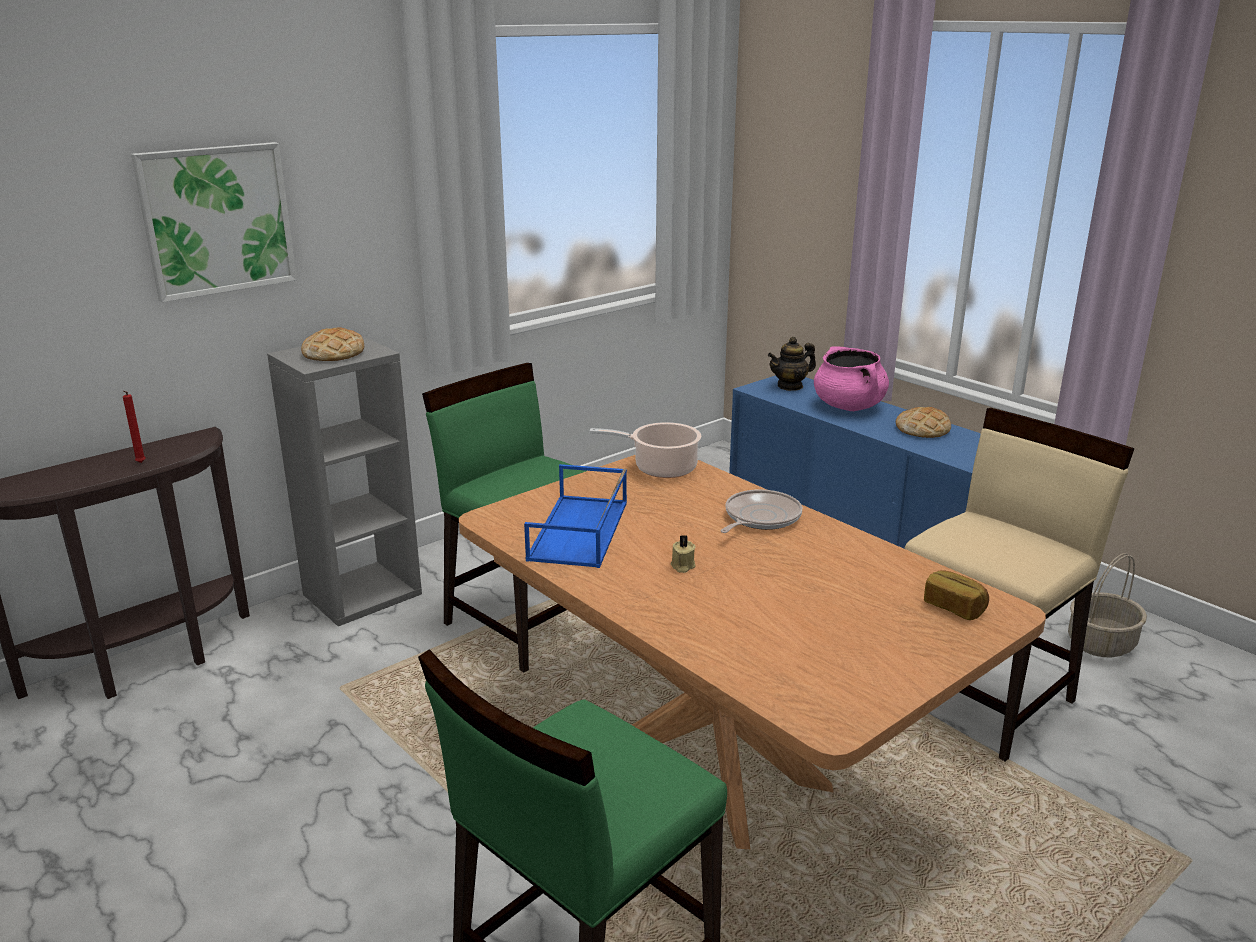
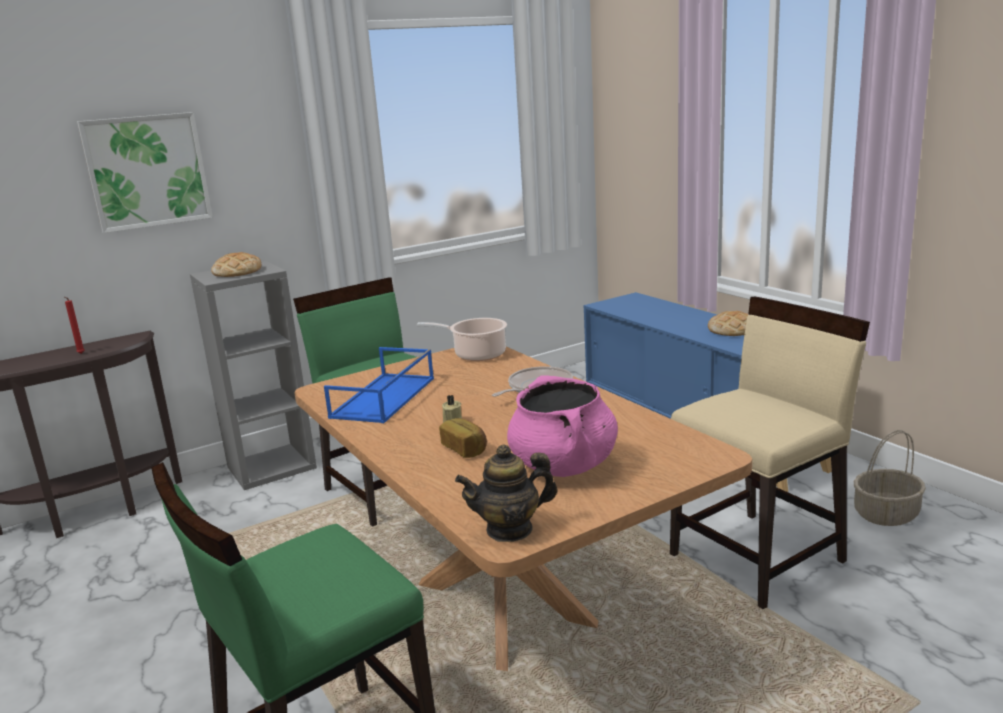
camera: 10 degrees right, 5 degrees down
(790, 386) = (632, 302): teapot -> teapot (510, 529)
(849, 406) = (675, 315): pink cooking pot -> pink cooking pot (564, 466)
(954, 607) = (670, 453): bread -> bread (465, 449)

